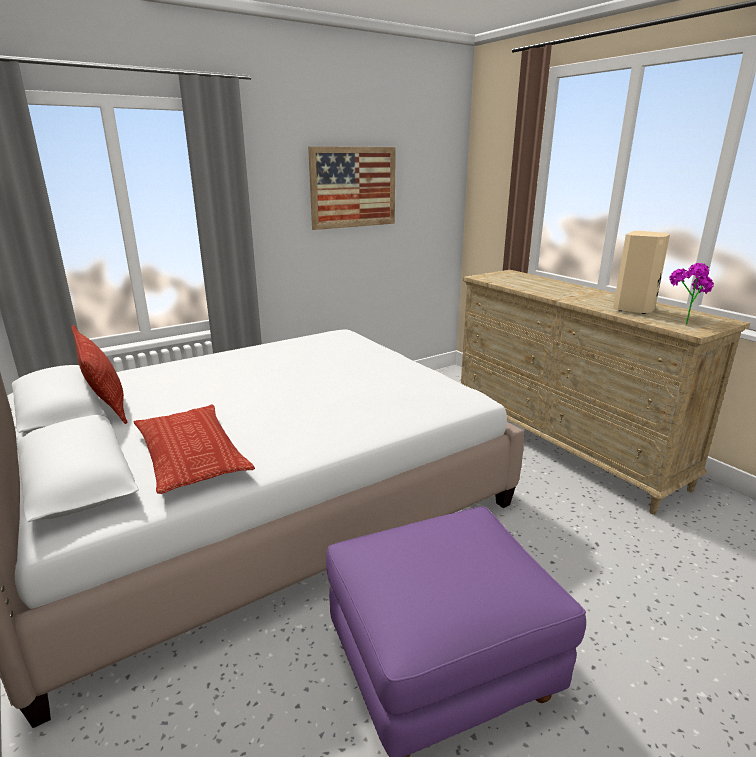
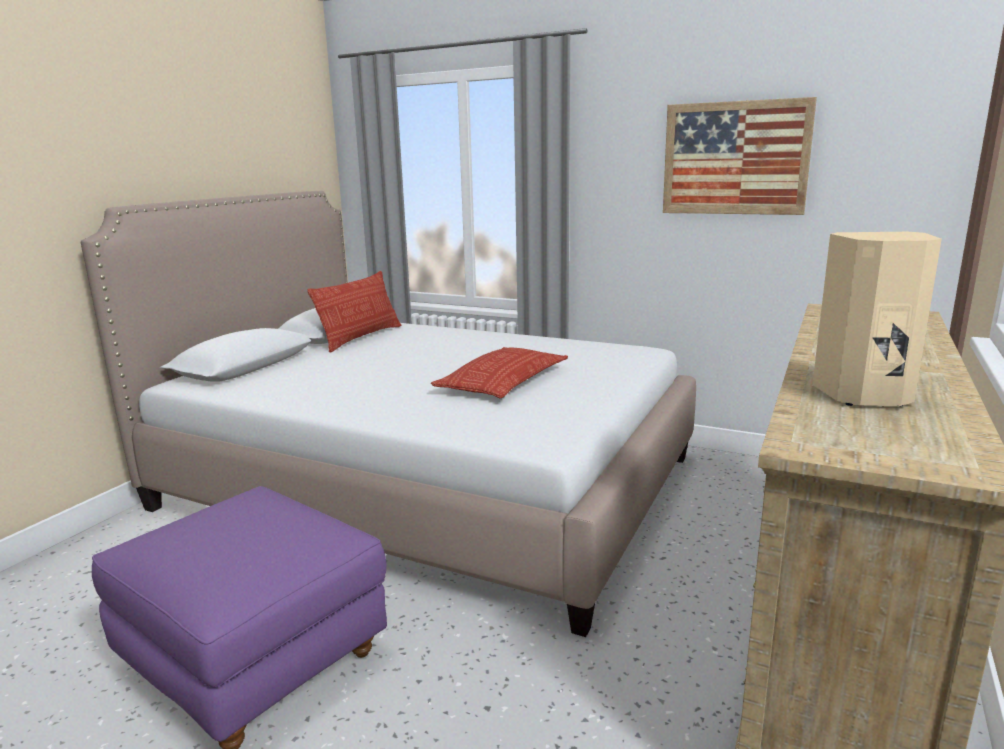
camera: 60 degrees right, 5 degrees down
(191, 455) = (296, 380): pillow -> pillow (503, 382)
(682, 322) = (856, 434): potted plant -> none

